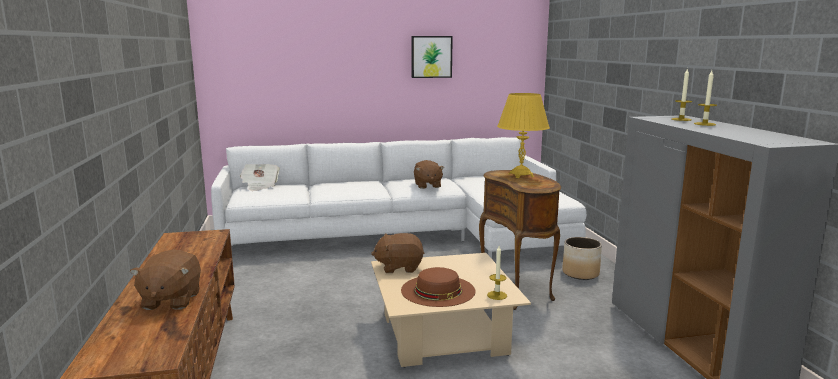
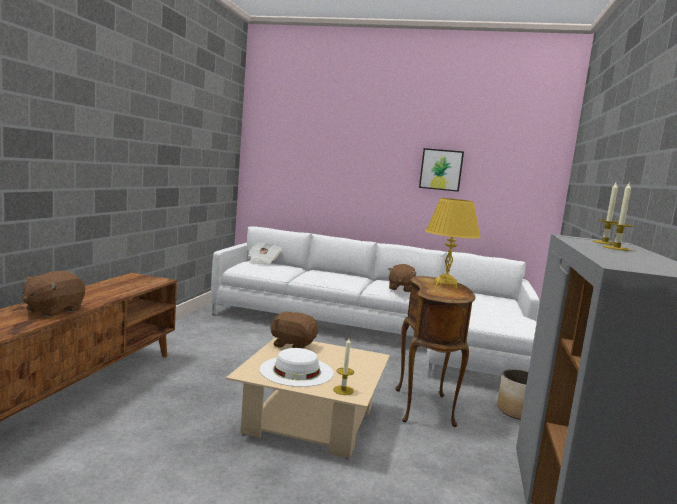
camera: 25 degrees right, 5 degrees down
(438, 290) = (296, 371): brown hat -> white hat

